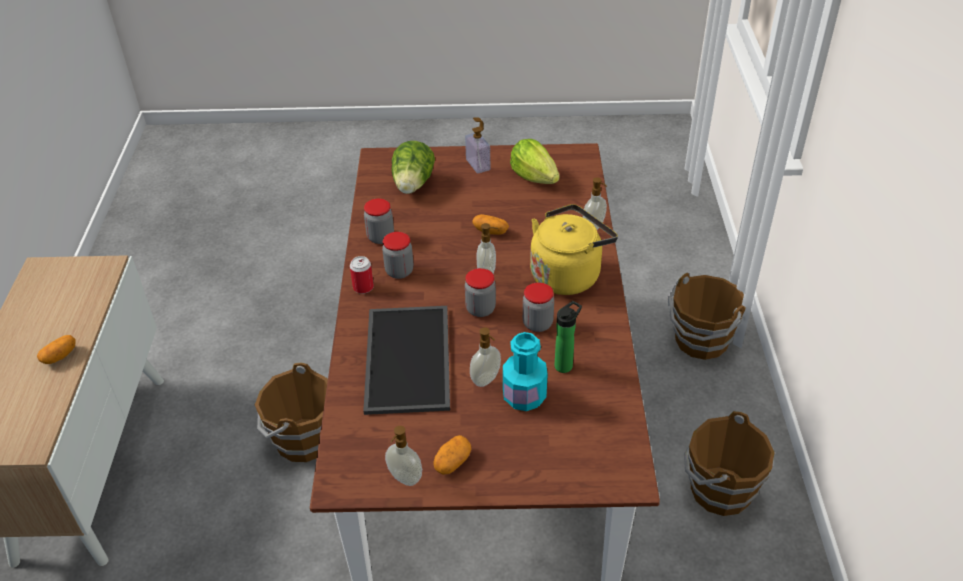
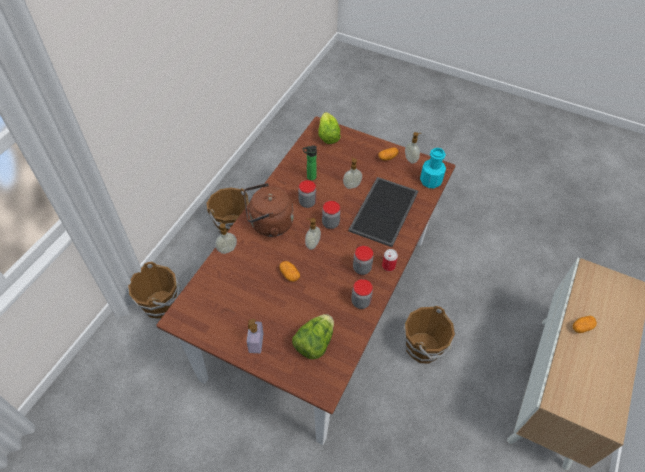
camera: 155 degrees left, 10 degrees up
(524, 396) = (339, 171): turquoise bottle -> turquoise bottle (430, 181)
(534, 177) = (227, 310): lettuce -> lettuce (328, 136)
(568, 274) = (269, 224): yellow kettle -> brown kettle

